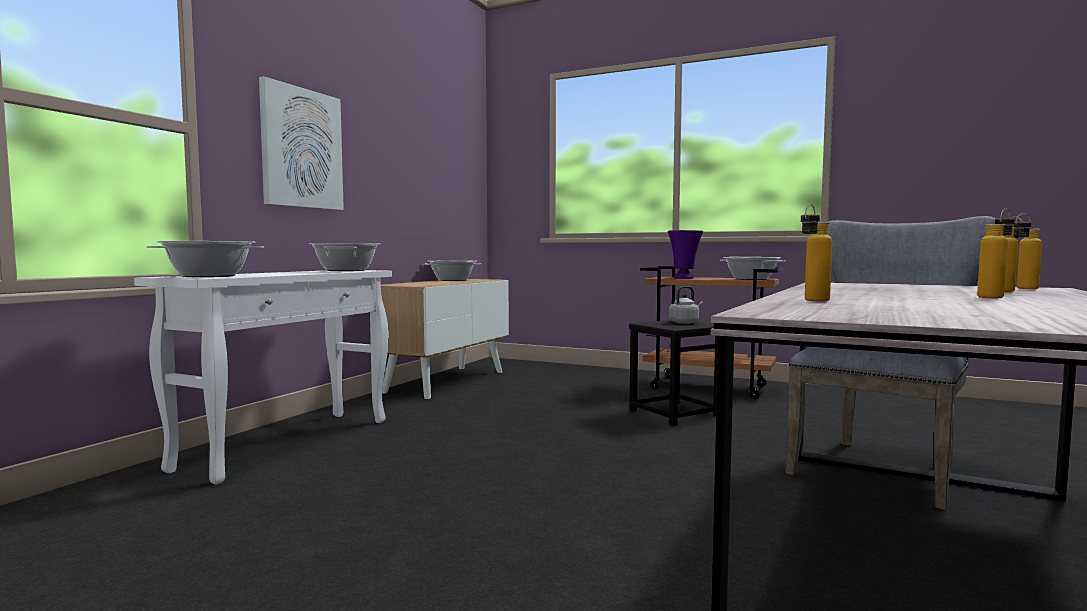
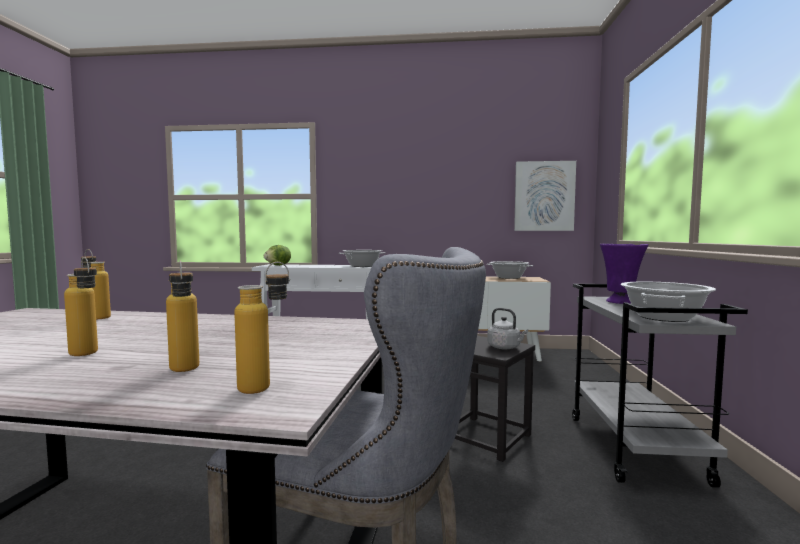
camera: 70 degrees right, 0 degrees up
(209, 276) = (278, 265): cooking pot -> lettuce
(301, 148) = (379, 195): picture -> picture (544, 196)
(710, 387) = (636, 449): brown cart -> grey cart

